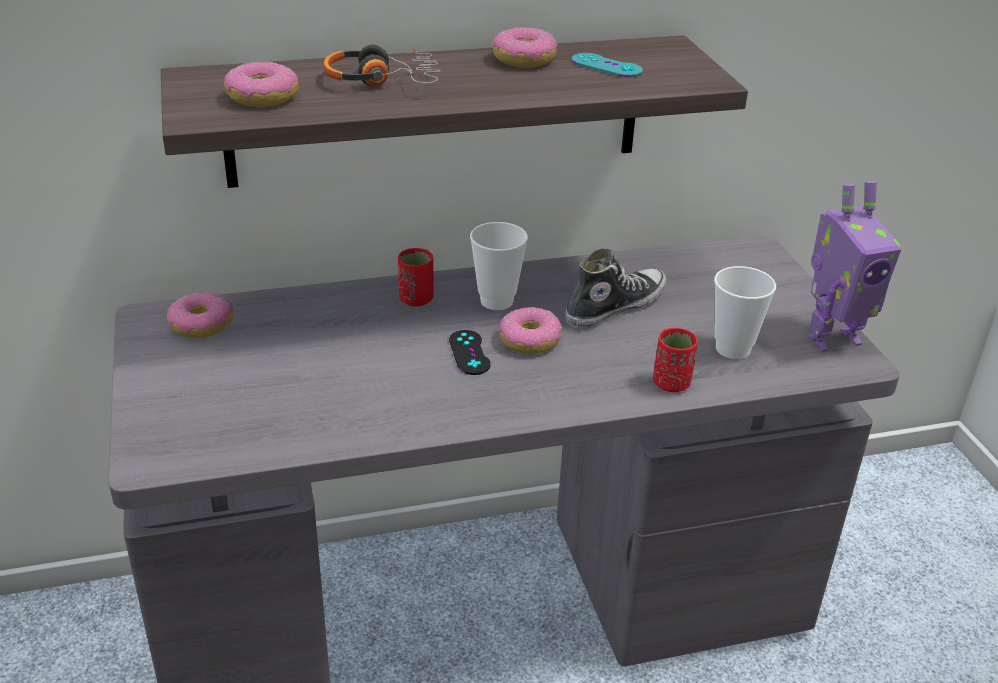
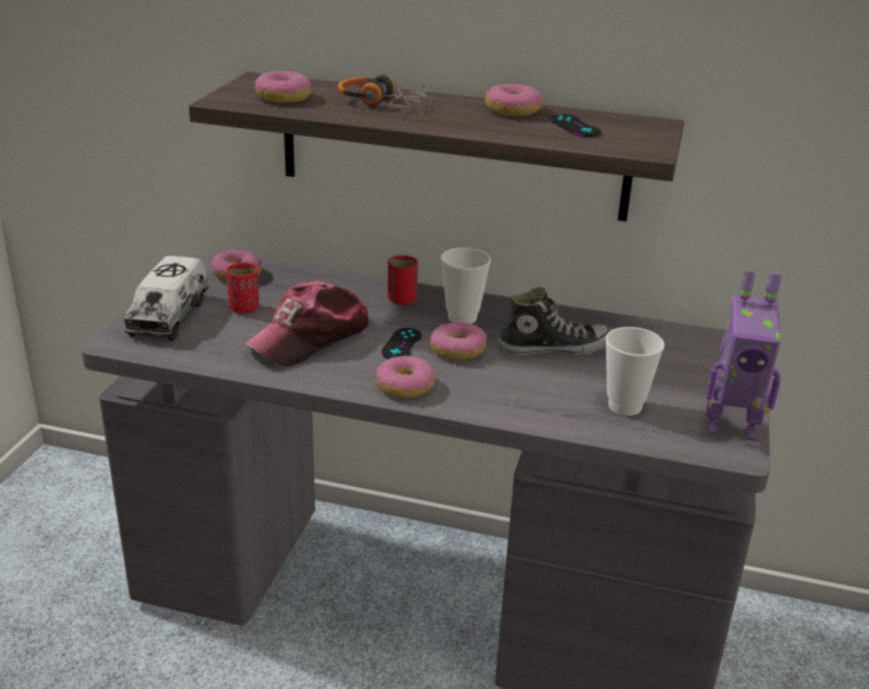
camera: 30 degrees right, 5 degrees down
(177, 405) = (169, 316): none -> toy truck
(367, 378) = (310, 338): none -> cap
(522, 401) = (405, 387): none -> donut
(606, 66) = (574, 126): turquoise game controller -> black game controller
(671, 383) = (540, 413): red cup -> red cup (244, 308)

